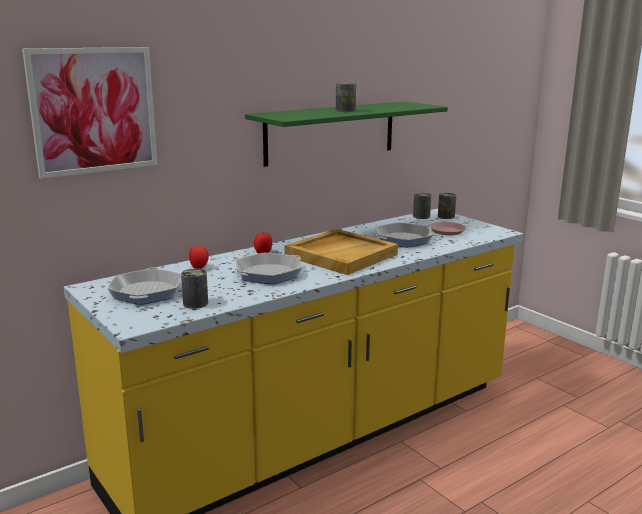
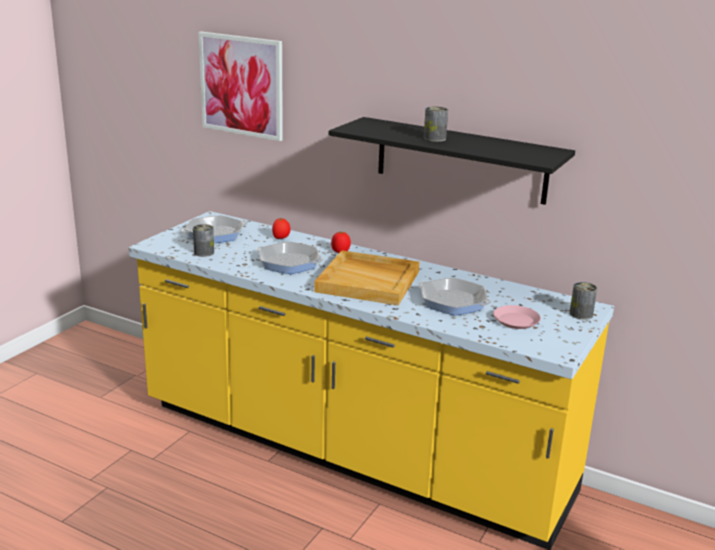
camera: 65 degrees right, 5 degrees up
(331, 132) = (460, 160): green shelf -> black shelf
(421, 216) = (560, 301): can -> none

